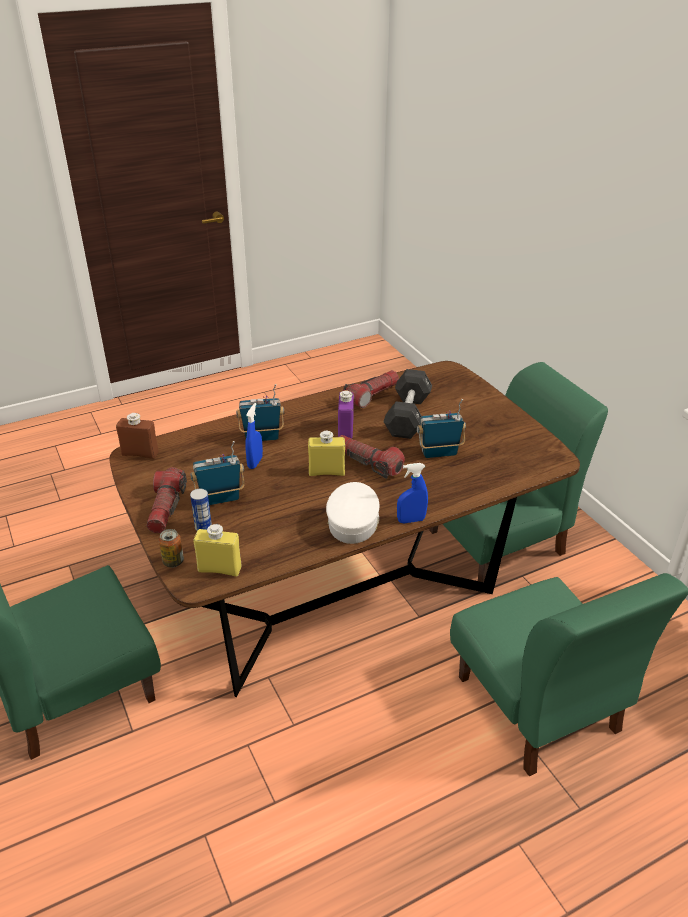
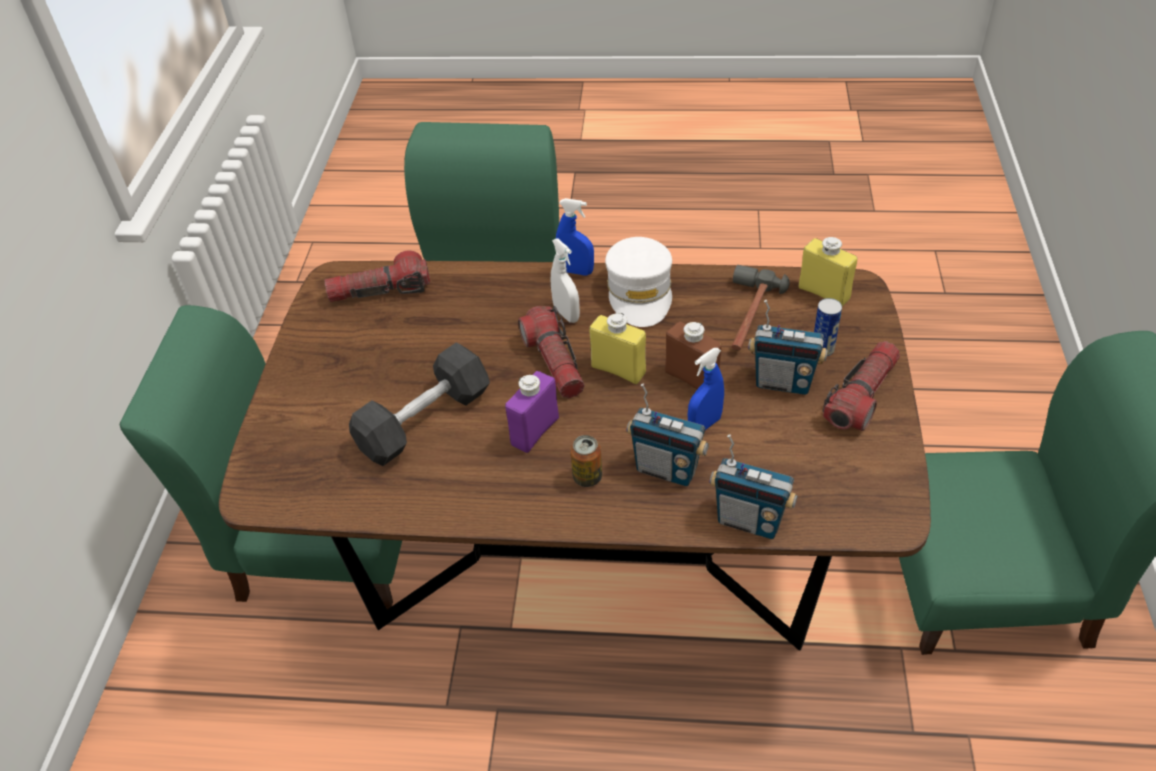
camera: 145 degrees left, 10 degrees up
(140, 453) = (875, 516): brown bottle -> brown bottle (691, 378)
(173, 562) = (875, 319): can -> can (587, 477)
(266, 532) = (748, 316): none -> hammer
(353, 522) = (640, 292): white cap -> white cap turned 45 degrees counterclockwise
(371, 396) = (433, 488): flashlight -> flashlight (380, 291)
(388, 491) = (566, 314): none -> white spray bottle
(439, 453) = (453, 341): radio -> radio (749, 521)

